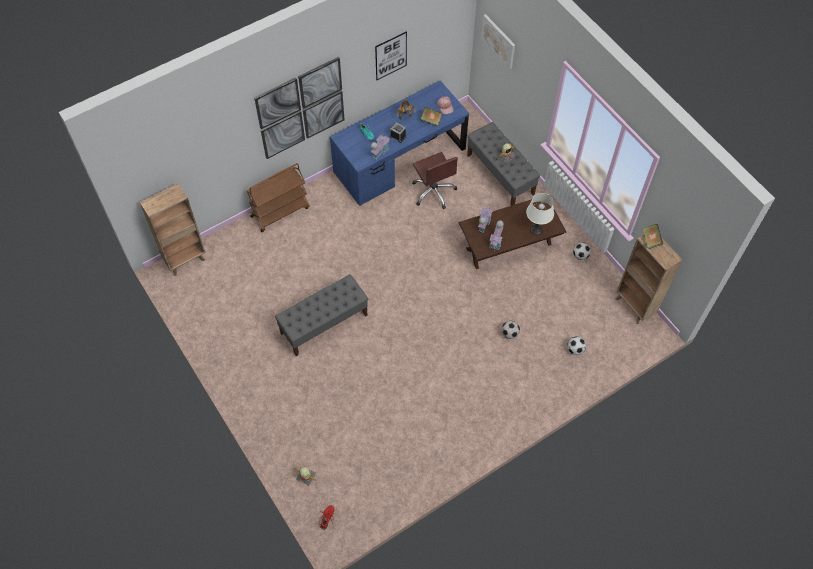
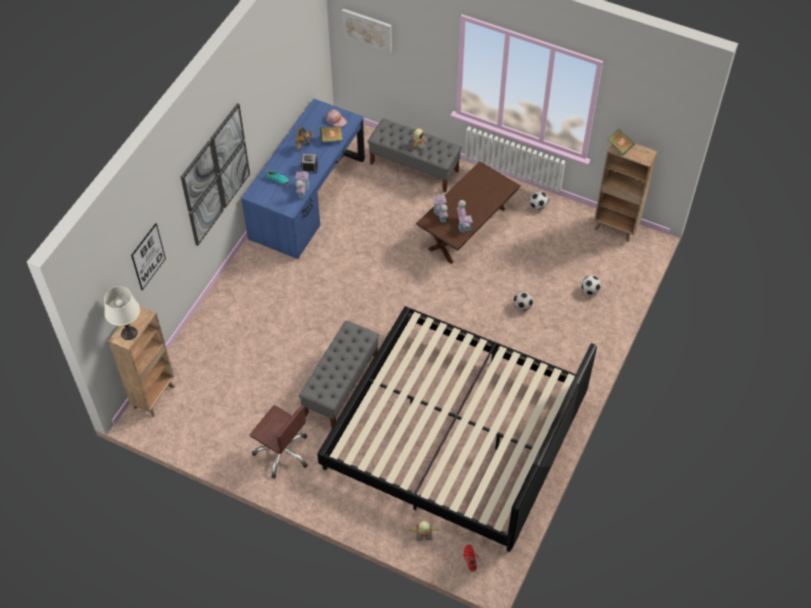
camera: 30 degrees left, 5 degrees down
(280, 211) = (220, 302): brown cart -> none
(384, 410) = (455, 434): none -> bed
(391, 55) = (274, 86): picture -> picture (148, 256)
(434, 191) = (361, 212): brown office chair -> brown office chair (282, 452)
(536, 229) = (492, 196): white table lamp -> white table lamp (129, 333)

